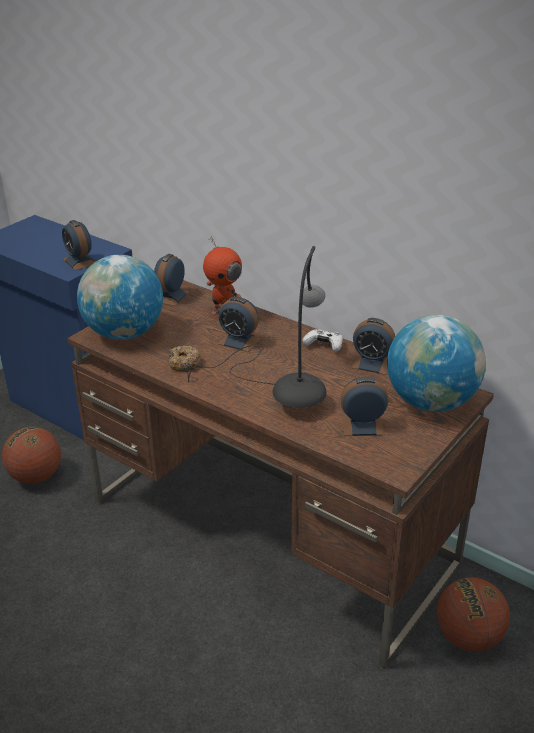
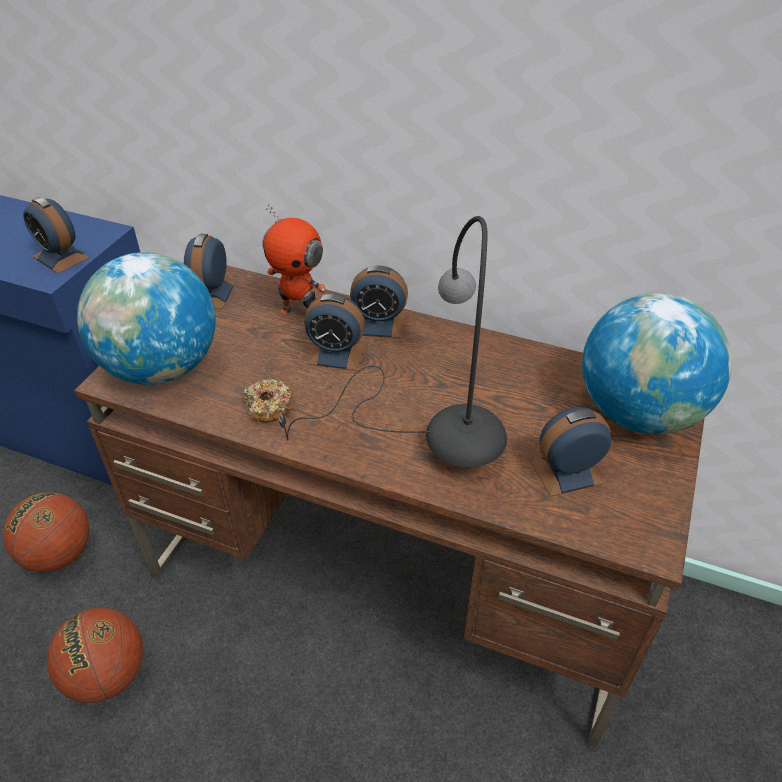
camera: 15 degrees left, 10 degrees up
(324, 345) = (456, 343): white game controller -> none
(372, 364) = (533, 362): alarm clock -> alarm clock (379, 324)
(468, 637) = (675, 673): basketball -> basketball (107, 675)

